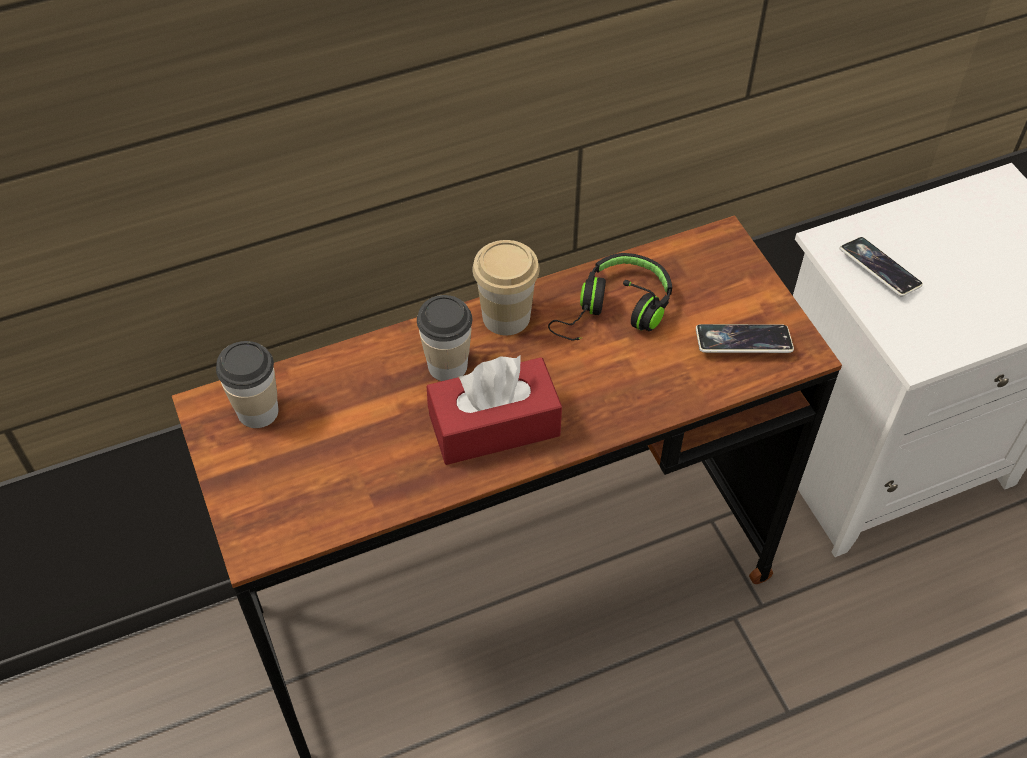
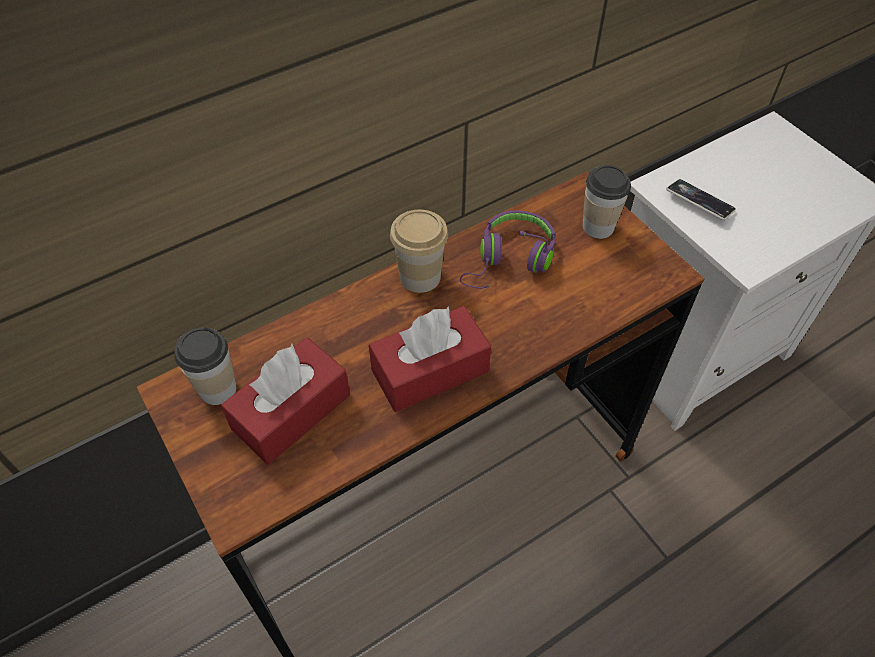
camera: 10 degrees left, 0 degrees up
(333, 447) = (291, 412): none -> red tissue box
(447, 365) = (378, 325): cup -> cup (598, 226)
(614, 312) = (510, 260): black headphones -> purple headphones
(743, 342) = (620, 271): phone -> none

